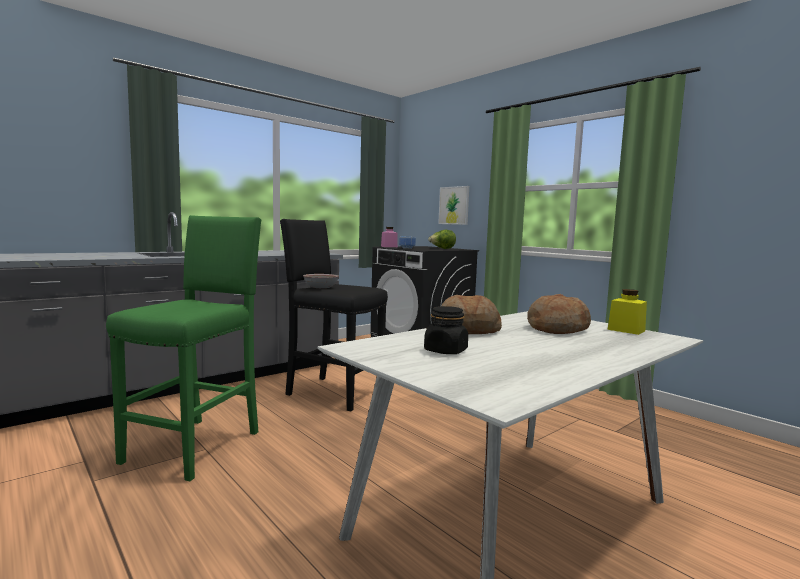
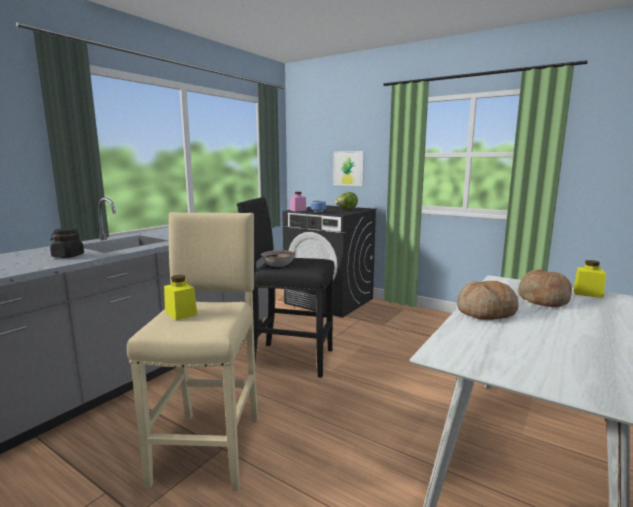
camera: 15 degrees left, 5 degrees up
(173, 304) = (181, 313): none -> yellow jar
(196, 445) = (210, 446): green stool -> beige stool
(445, 351) = (517, 346): black jar -> black jar (68, 256)

